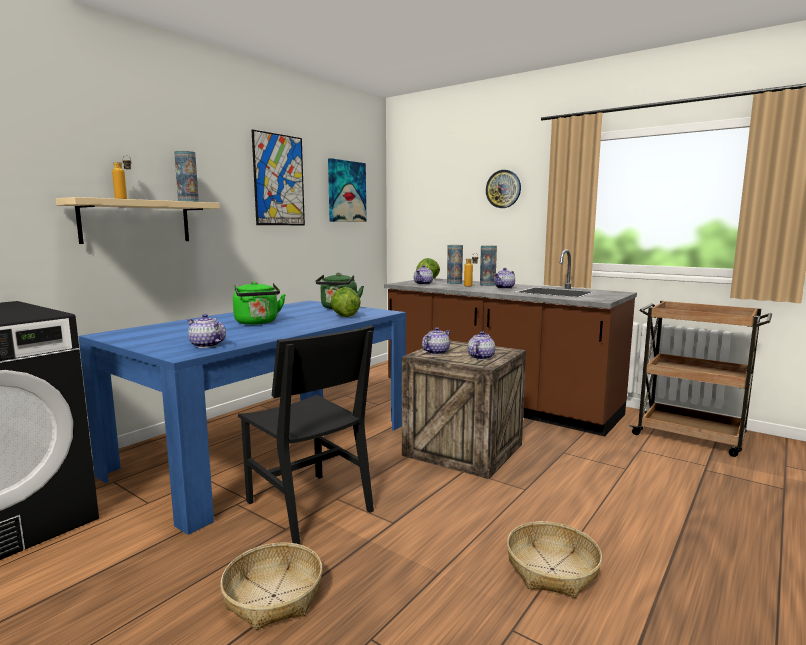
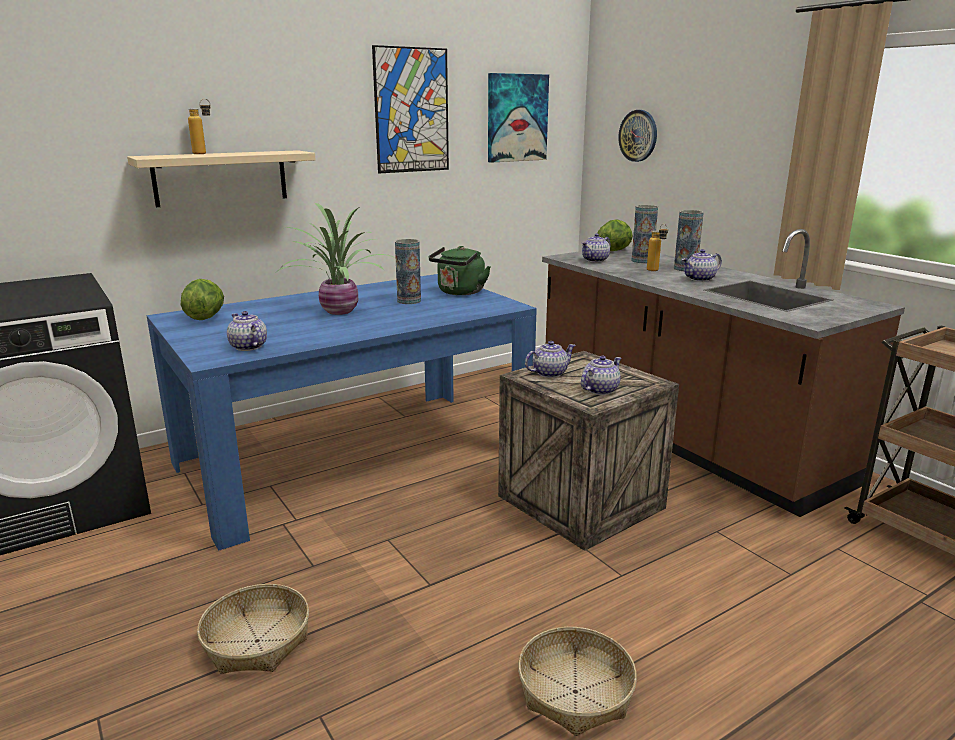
camera: 20 degrees right, 10 degrees up
(188, 202) = (281, 151): vase -> vase (409, 301)
(257, 322) = (339, 312): green kettle -> potted plant
(308, 506) = (352, 543): black chair -> none
(344, 316) = (449, 310): lettuce -> lettuce (205, 317)
(503, 189) = (737, 120): wall clock -> wall clock (638, 135)

